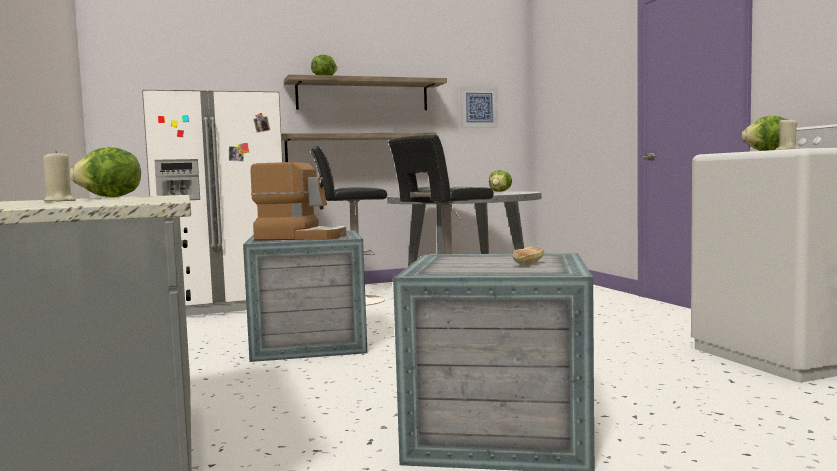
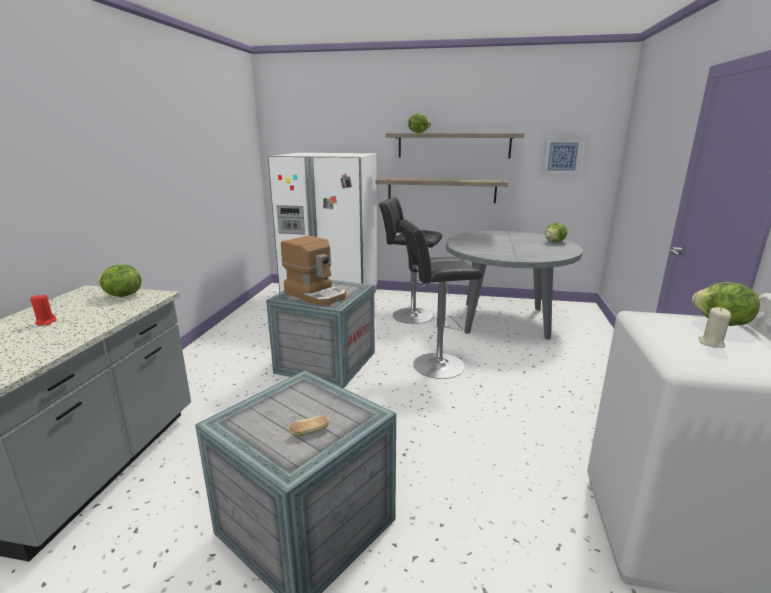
camera: 30 degrees right, 15 degrees up
(60, 201) = (46, 322): beige candle -> red candle

